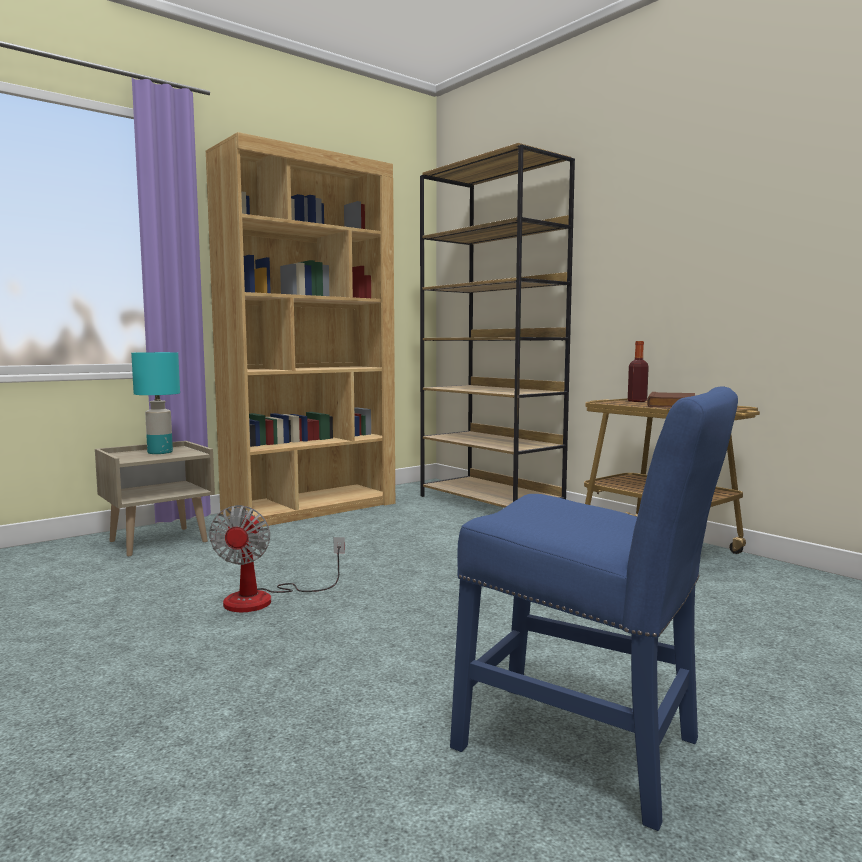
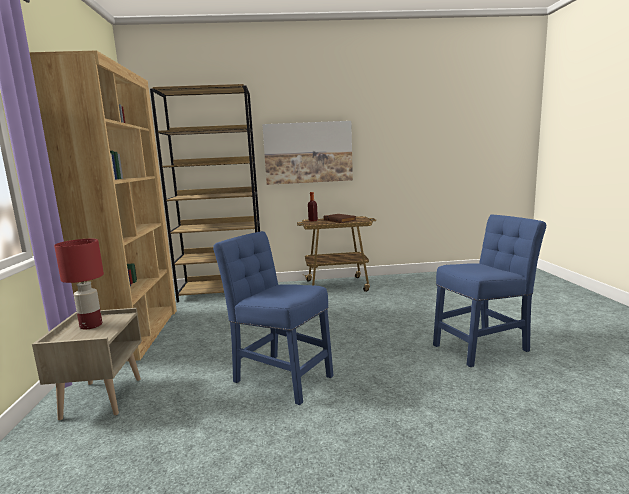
camera: 55 degrees left, 5 degrees up
(159, 452) = (91, 326): turquoise table lamp -> red table lamp
(265, 599) = (279, 376): fan -> blue chair
(663, 262) = (308, 153): none -> picture

